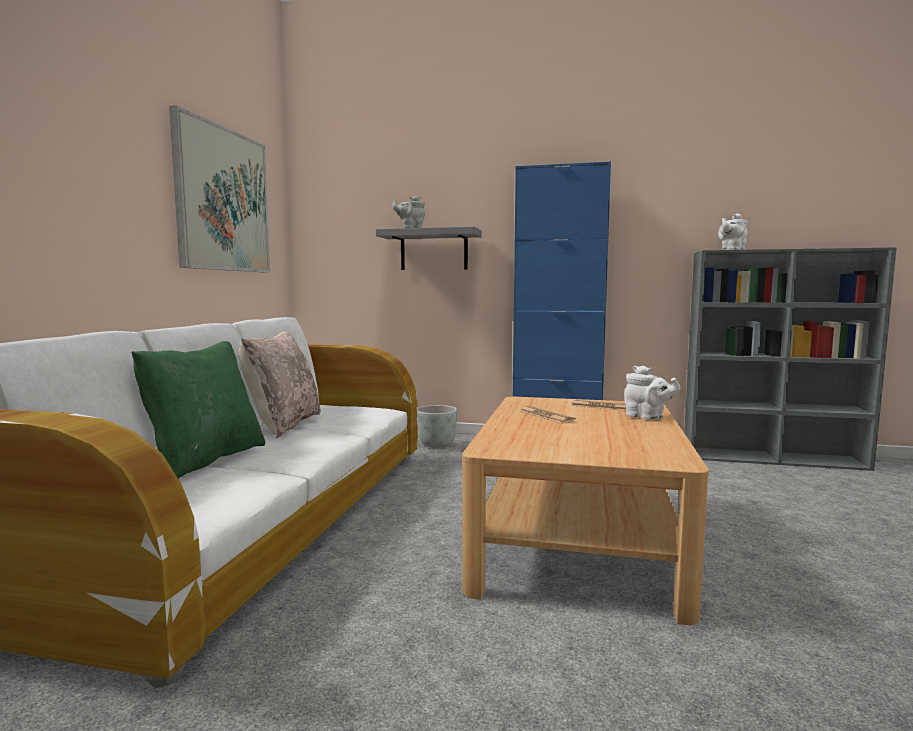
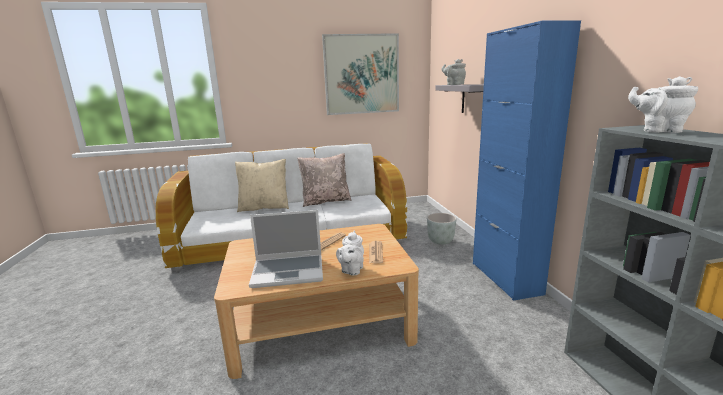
camera: 65 degrees right, 10 degrees up
(205, 460) = (264, 207): green pillow -> beige pillow
(632, 436) = (289, 271): none -> laptop

